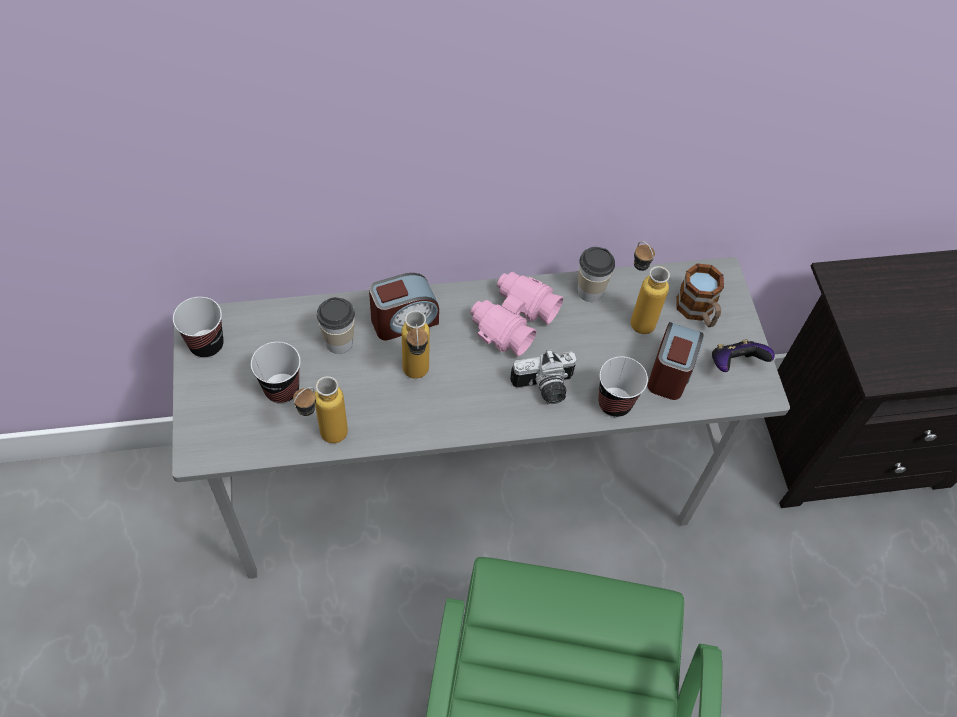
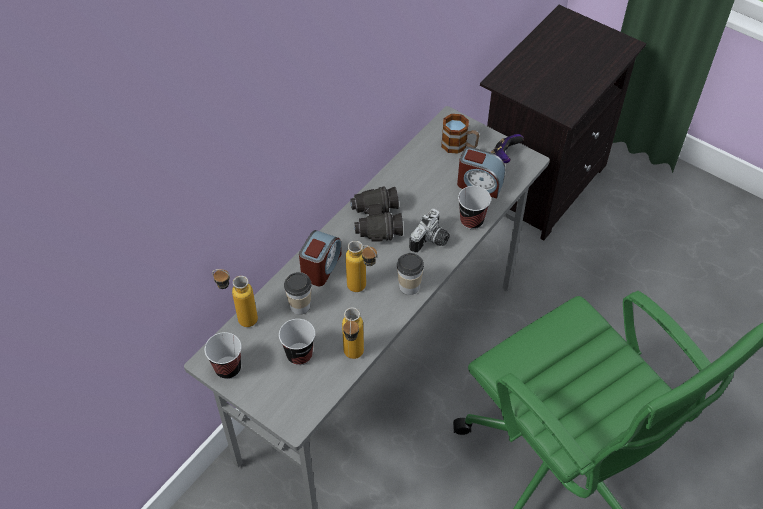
camera: 40 degrees left, 5 degrees down
(512, 320) = (376, 221): pink binoculars -> black binoculars
(590, 291) = (397, 177): cup -> cup (409, 286)
(635, 317) = (433, 172): bottle -> bottle (240, 318)
(670, 371) = (479, 184): alarm clock -> alarm clock turned 135 degrees clockwise

